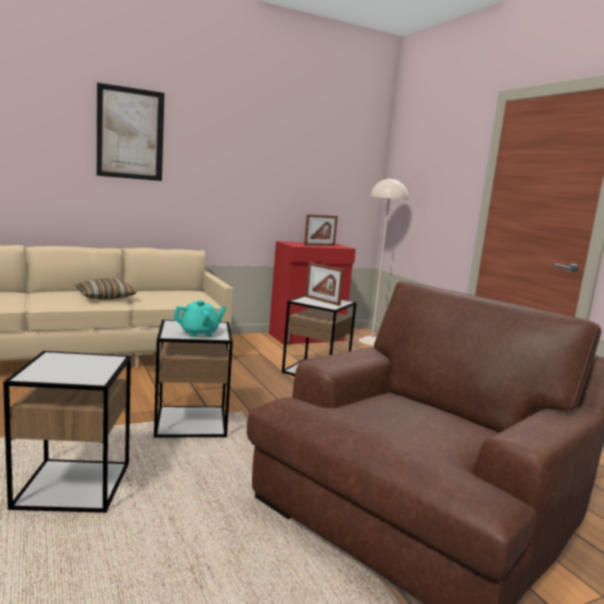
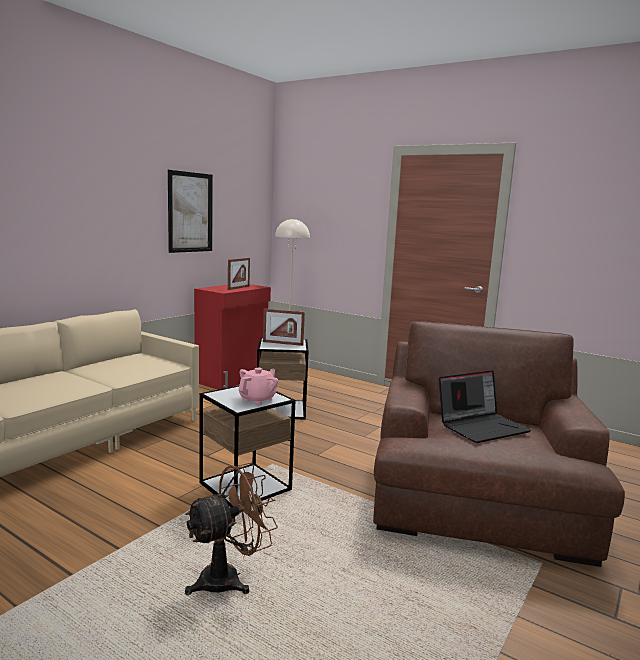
camera: 30 degrees left, 0 degrees up
(73, 485) = (229, 578): side table -> brown fan
(105, 297) = (66, 380): pillow -> none
(130, 133) = (46, 188): picture -> picture (190, 212)
(199, 333) = (258, 399): turquoise teapot -> pink teapot
(404, 413) = (482, 426): none -> laptop

